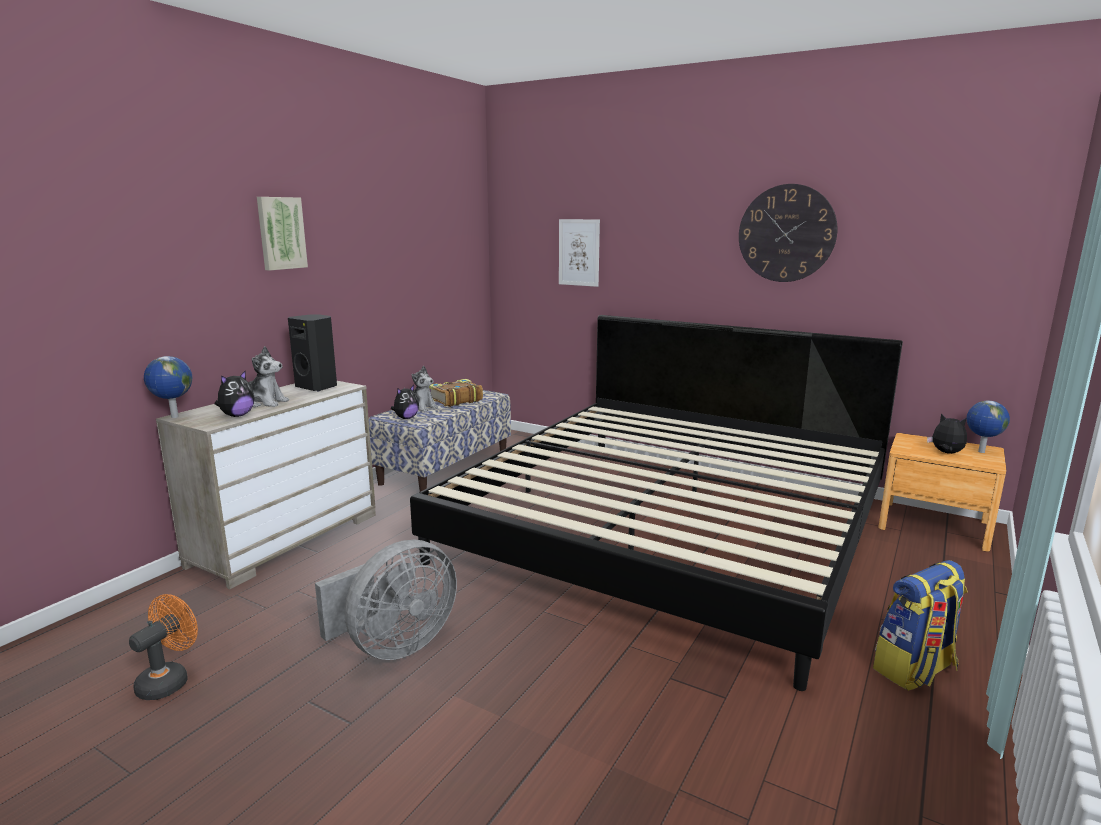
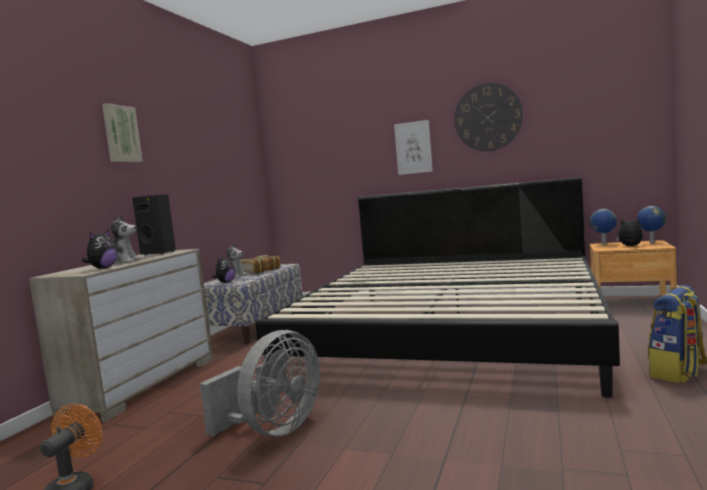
camera: 10 degrees left, 10 degrees down
(174, 417) = (45, 275): globe -> globe (604, 244)
(579, 252) = (337, 154): picture -> picture (413, 147)

